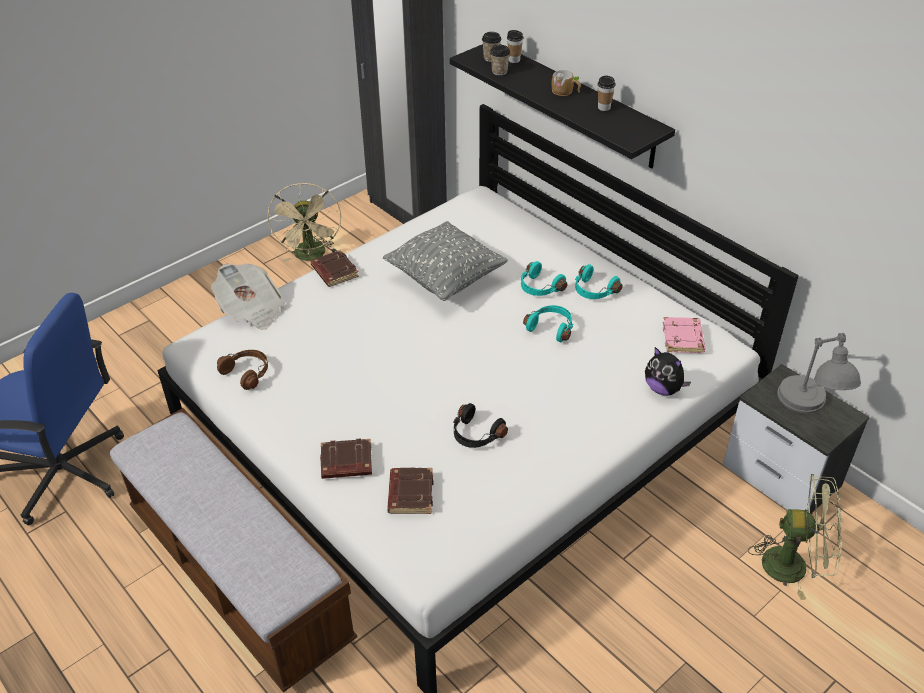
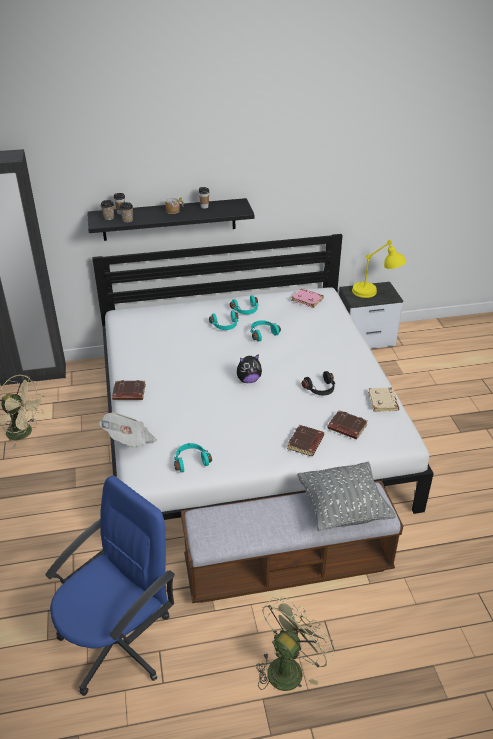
camera: 60 degrees left, 5 degrees down
(247, 373) = (191, 461): brown headphones -> turquoise headphones
(445, 279) = (183, 354): grey pillow -> grey pillow (343, 509)
(500, 515) = (383, 402): none -> beige book
(663, 389) = (336, 320): plush toy -> plush toy (248, 380)
(794, 565) = (417, 360): green fan -> green fan (289, 667)
(808, 412) = (375, 294): grey table lamp -> yellow table lamp

